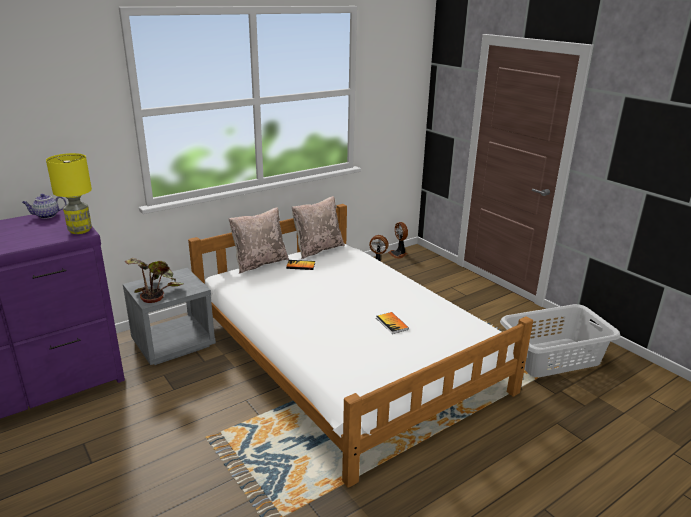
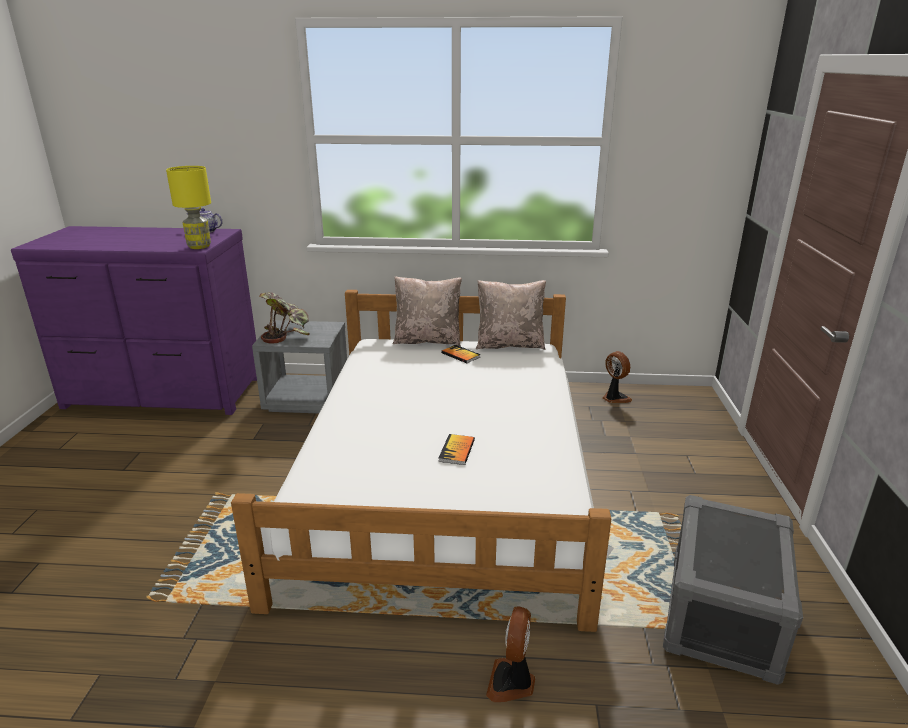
camera: 40 degrees right, 0 degrees up
(398, 254) = (666, 391): fan -> fan (512, 682)
(552, 357) = (720, 613): grey laundry basket -> grey storage box

